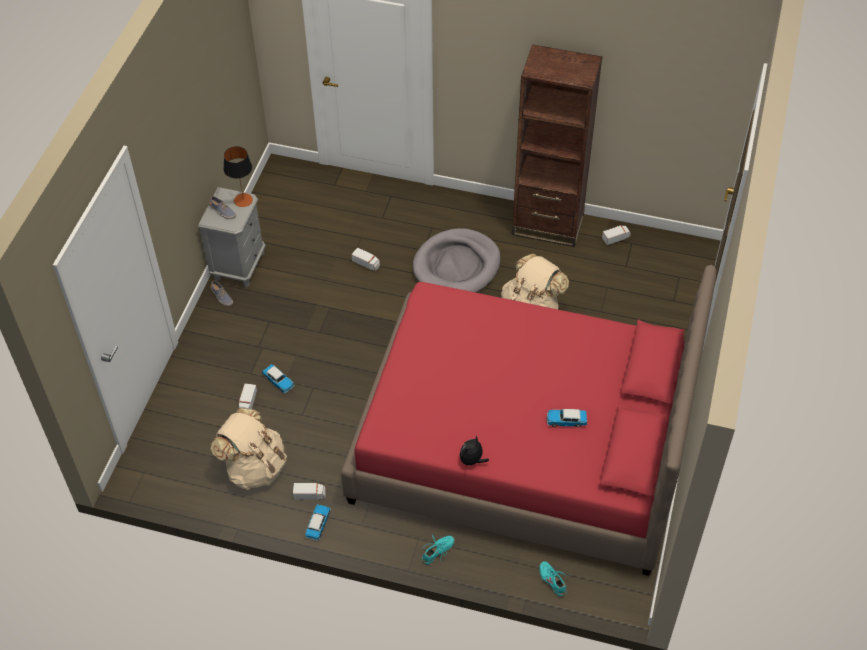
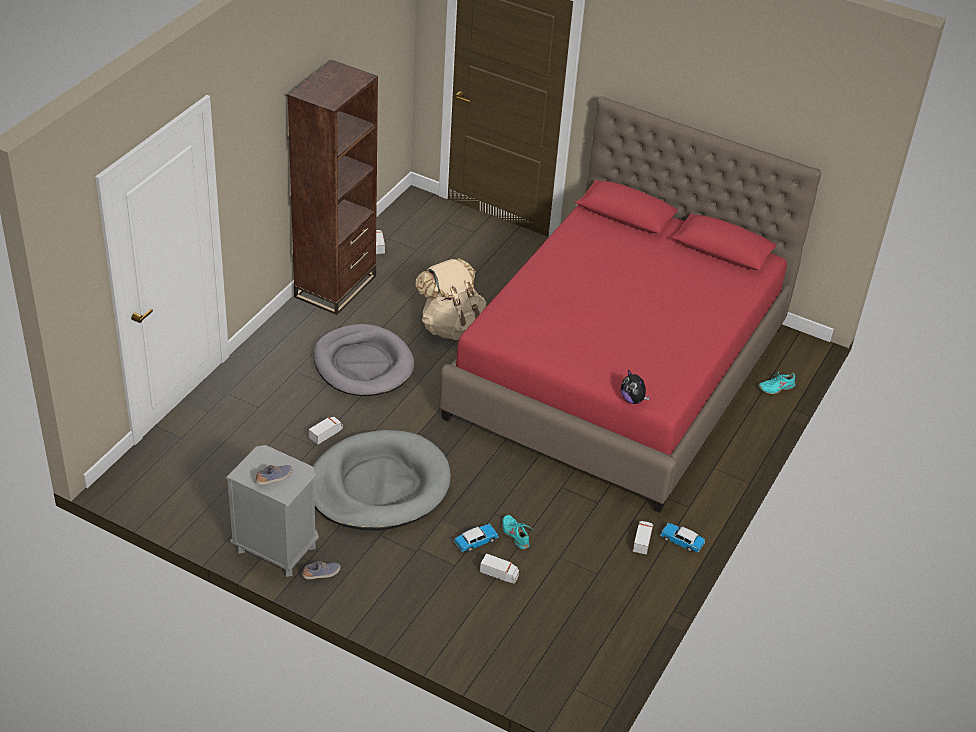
camera: 80 degrees left, 10 degrees down
(243, 200) = (263, 456): table lamp -> none
(255, 467) = (593, 582): beige backpack -> none
(321, 308) = (379, 486): none -> grey dog bed
(438, 551) = (731, 457): turquoise shoe -> turquoise shoe (515, 535)
(472, 461) = (710, 346): plush toy -> plush toy (633, 399)
(566, 421) = (676, 277): toy car -> none

